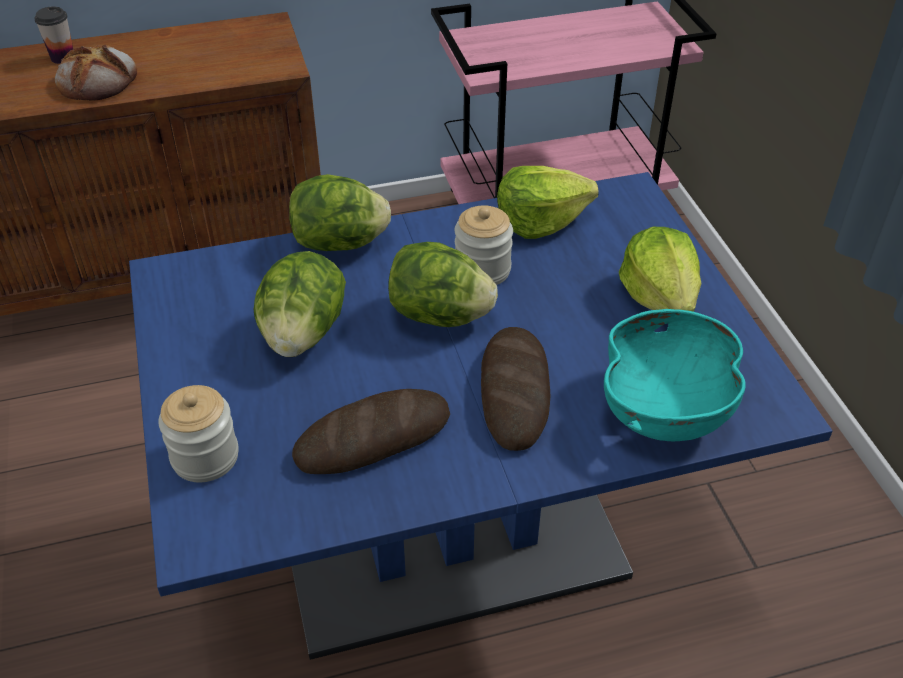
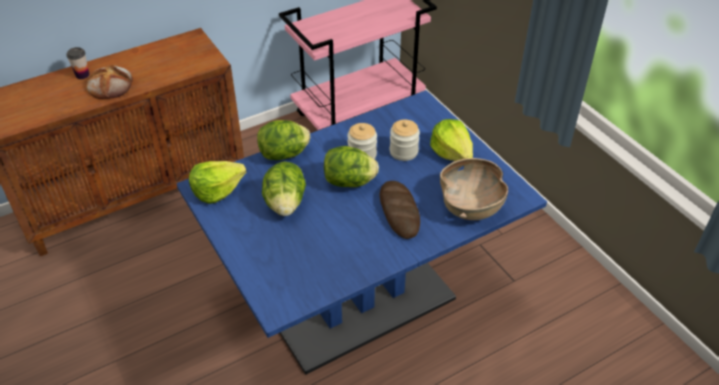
camera: 15 degrees left, 0 degrees up
(205, 457) = (263, 271): jar -> jar (403, 152)
(373, 438) = (340, 246): bread -> none
(540, 221) = (381, 125): lettuce -> lettuce (217, 190)
(666, 407) = (471, 205): turquoise bowl -> brown bowl

